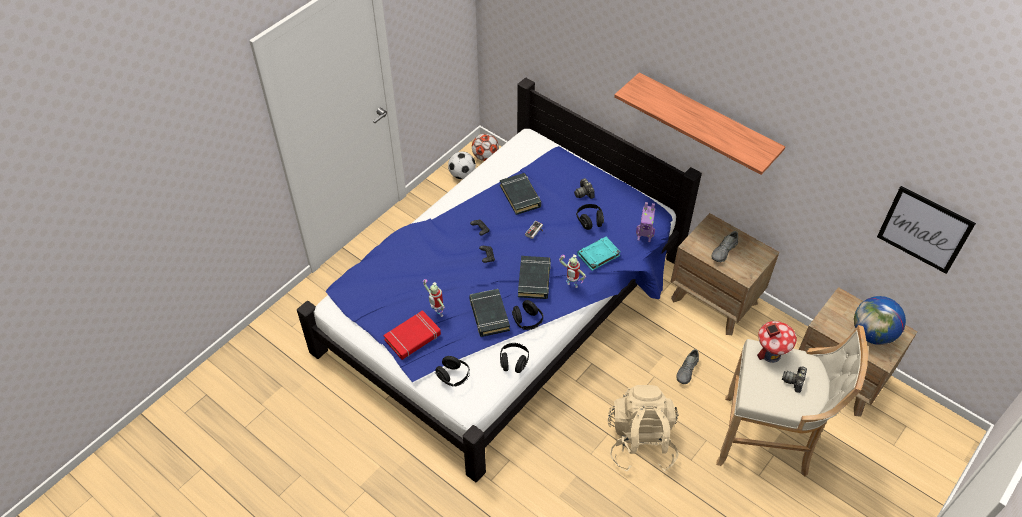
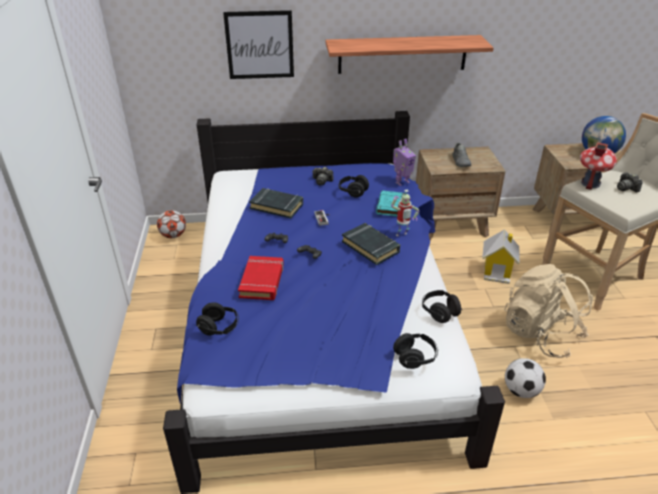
camera: 45 degrees left, 15 degrees down
(413, 337) = (335, 354): red book -> red book (262, 281)
(437, 314) = (329, 321): toy robot -> none
(462, 175) = (168, 256): football -> football (521, 390)
(489, 315) = (373, 292): black book -> none
(527, 321) = (408, 276): black headphones -> black headphones (219, 328)
(687, 371) = (497, 271): grey shoe -> toy house
(924, 229) = (606, 43): picture -> picture (260, 45)

